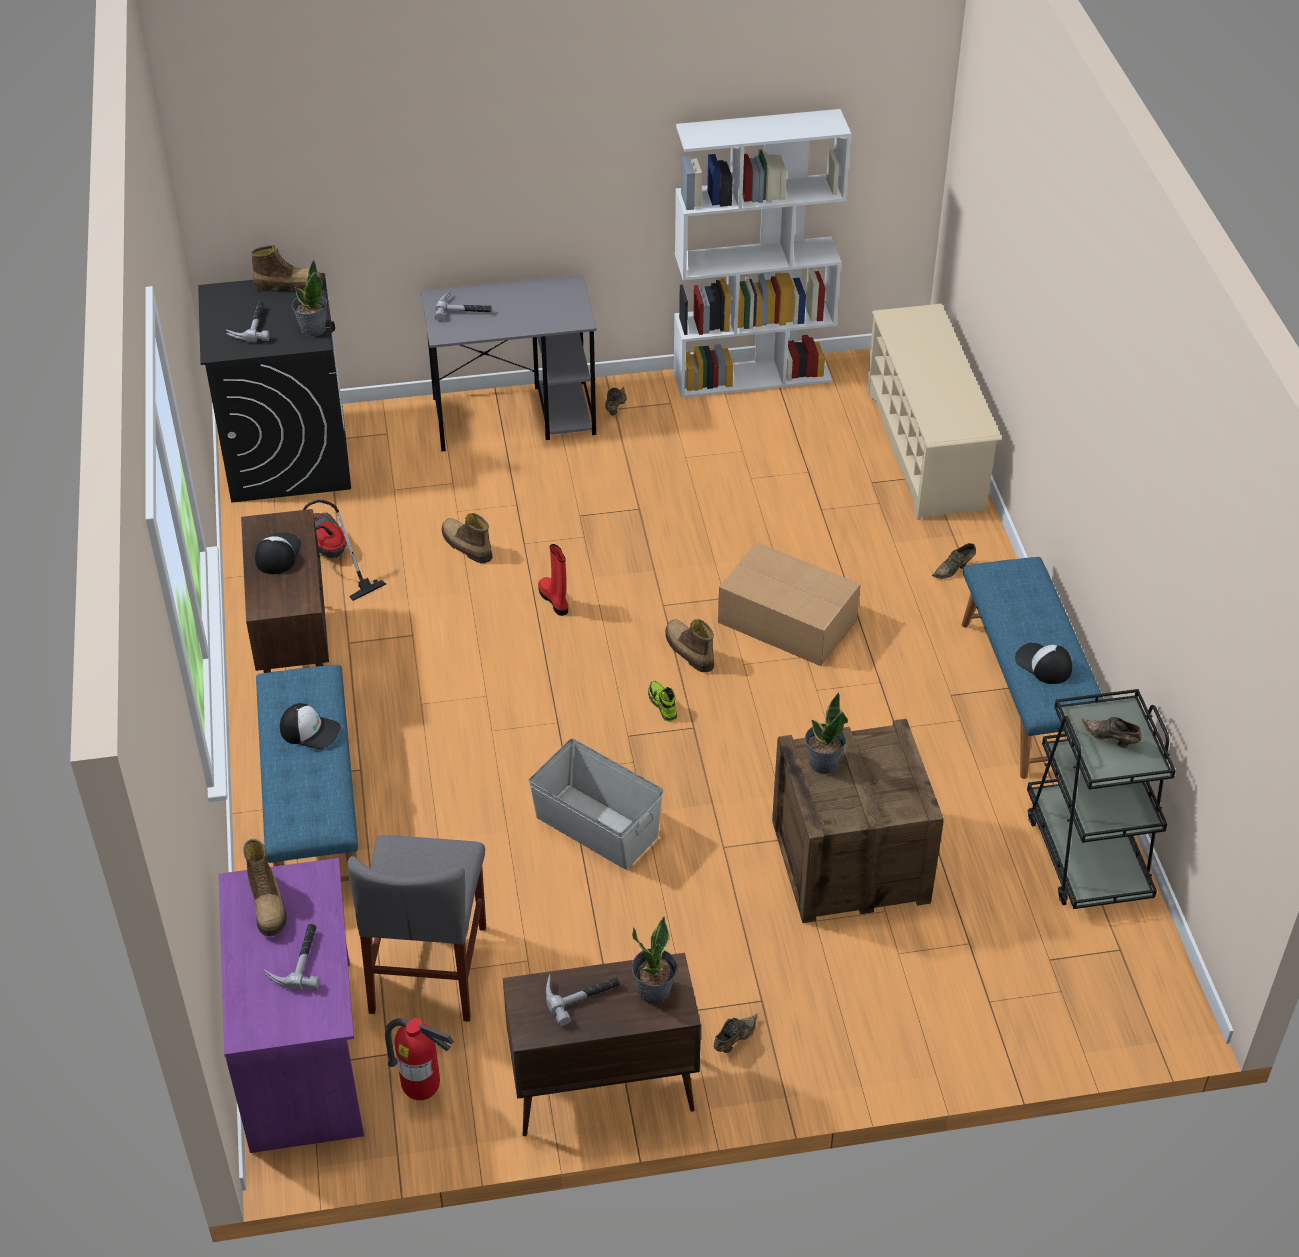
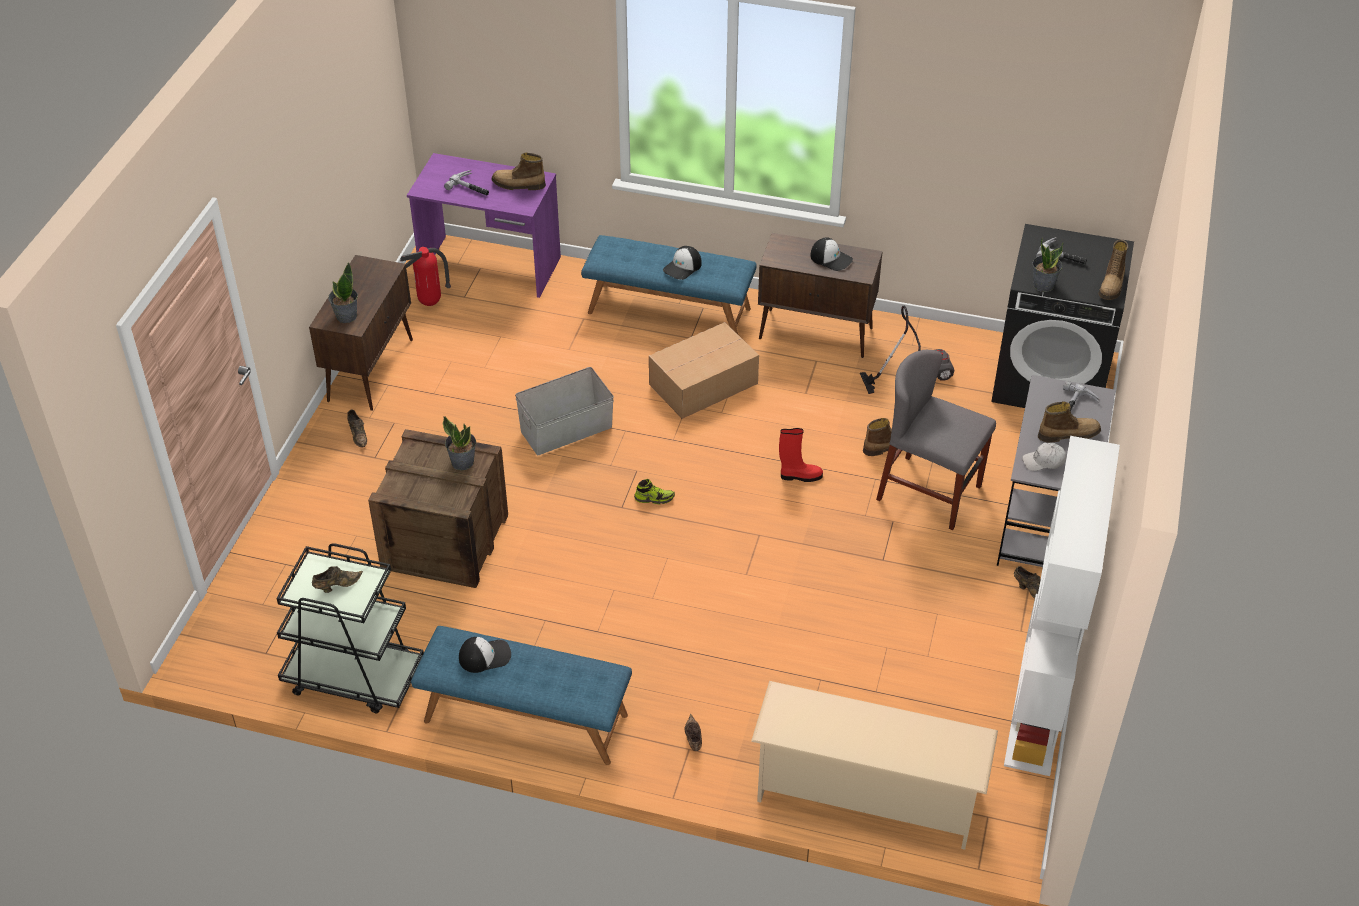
camera: 115 degrees right, 0 degrees up
(429, 968) = (510, 326): grey chair -> grey chair (929, 493)
(558, 313) = (1044, 461): none -> white cap
(581, 993) = (369, 289): hammer -> none
(688, 651) = (700, 531): boot -> boot (1068, 434)
(786, 619) = (699, 602): cardboard box -> cardboard box (705, 384)

